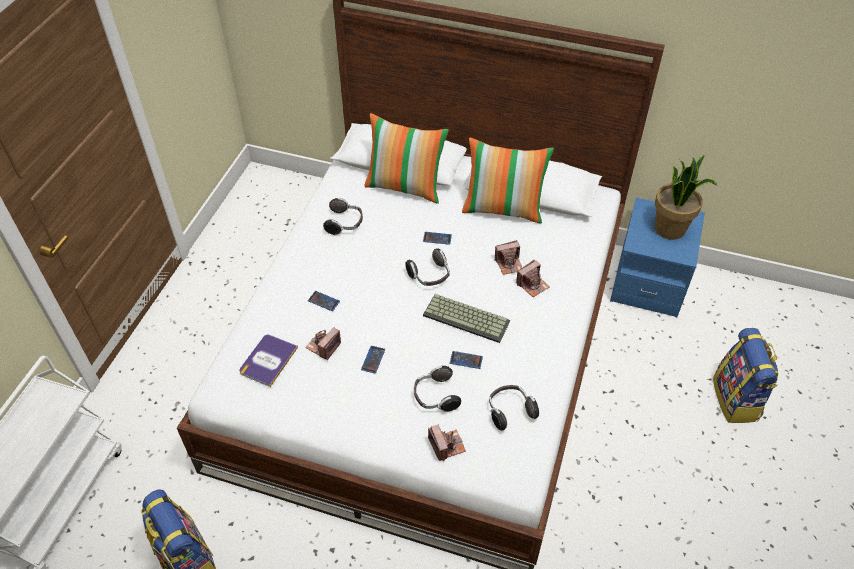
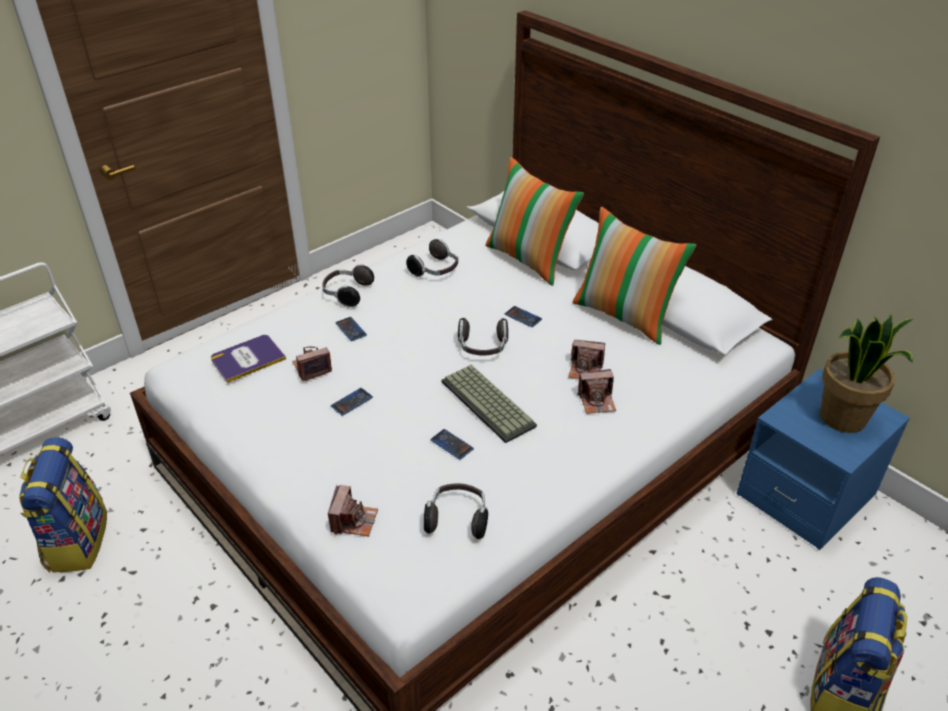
camera: 30 degrees right, 10 degrees down
(435, 396) = (386, 466): headphones -> headphones (347, 294)

